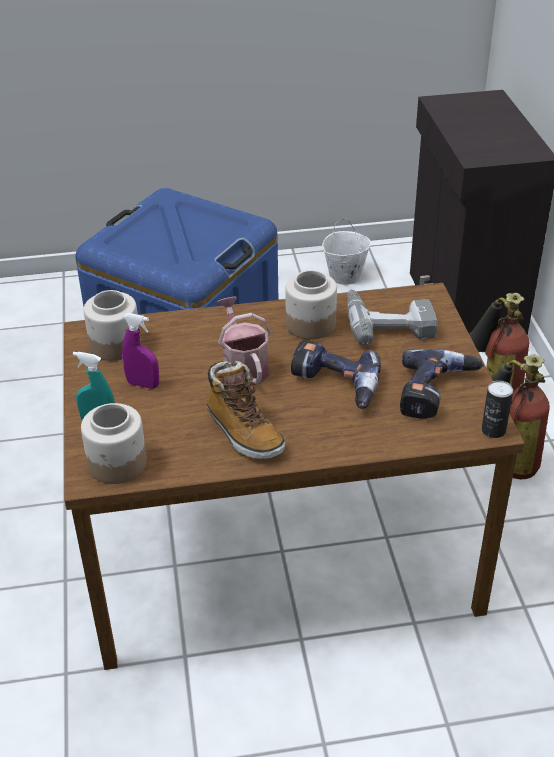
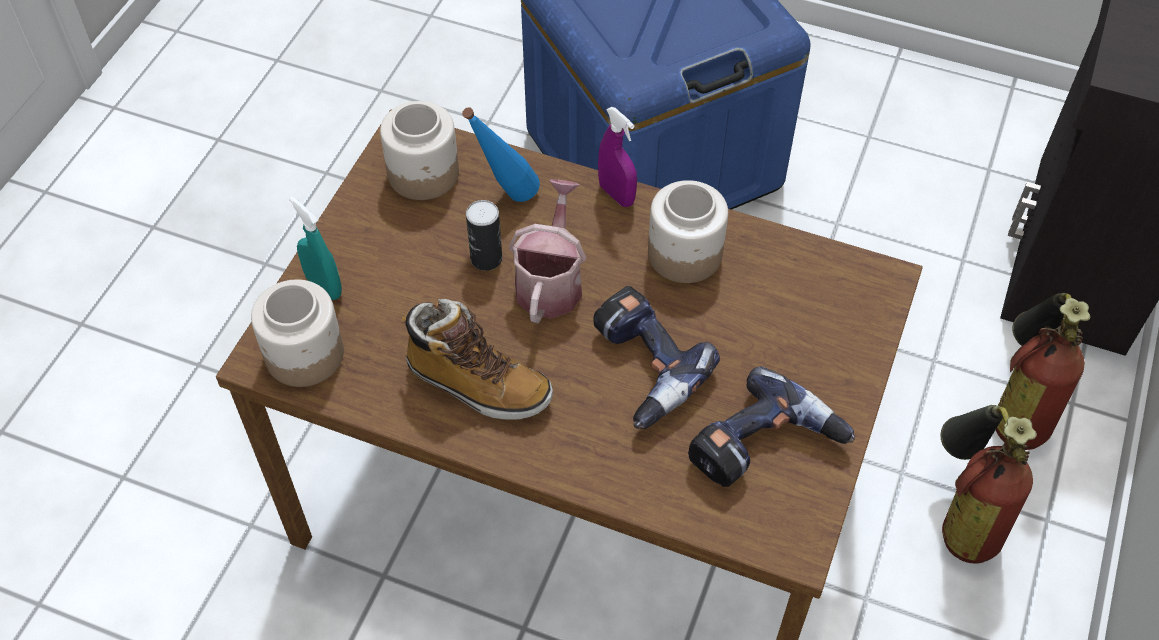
camera: 30 degrees right, 15 degrees up
(143, 384) = (413, 250): purple spray bottle -> purple spray bottle (616, 194)
(179, 338) = (505, 199): none -> blue bottle
(243, 432) = (477, 384): boot -> boot turned 60 degrees counterclockwise
(344, 276) = (943, 125): white bucket -> none
(388, 321) = (791, 298): power drill -> none
(493, 430) = (795, 548): can -> can (486, 258)

